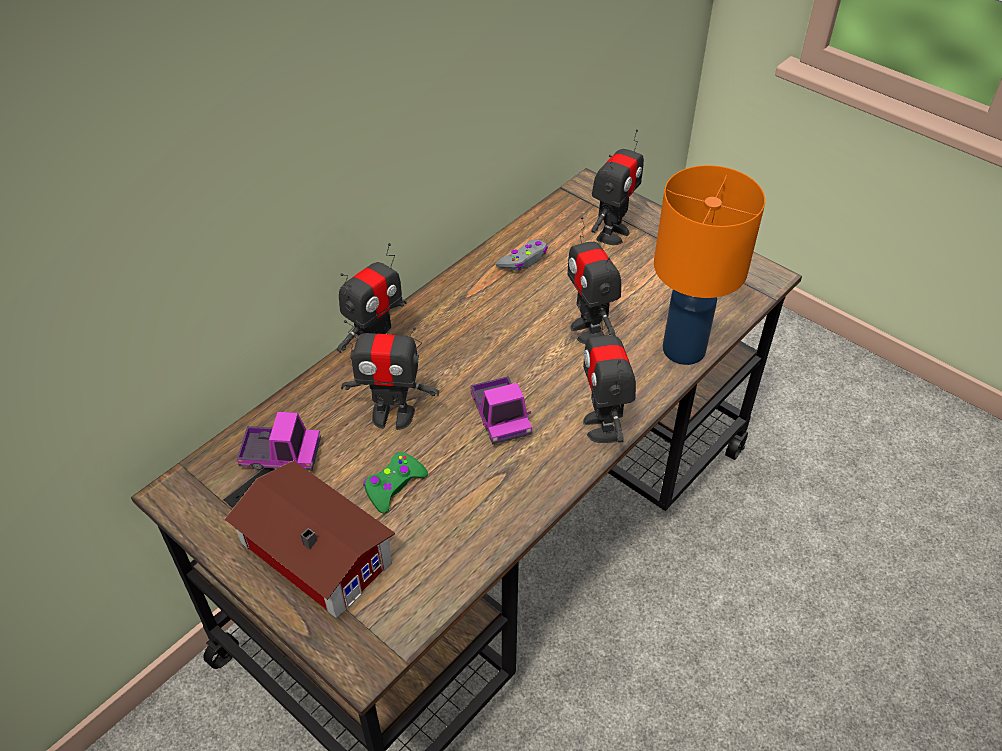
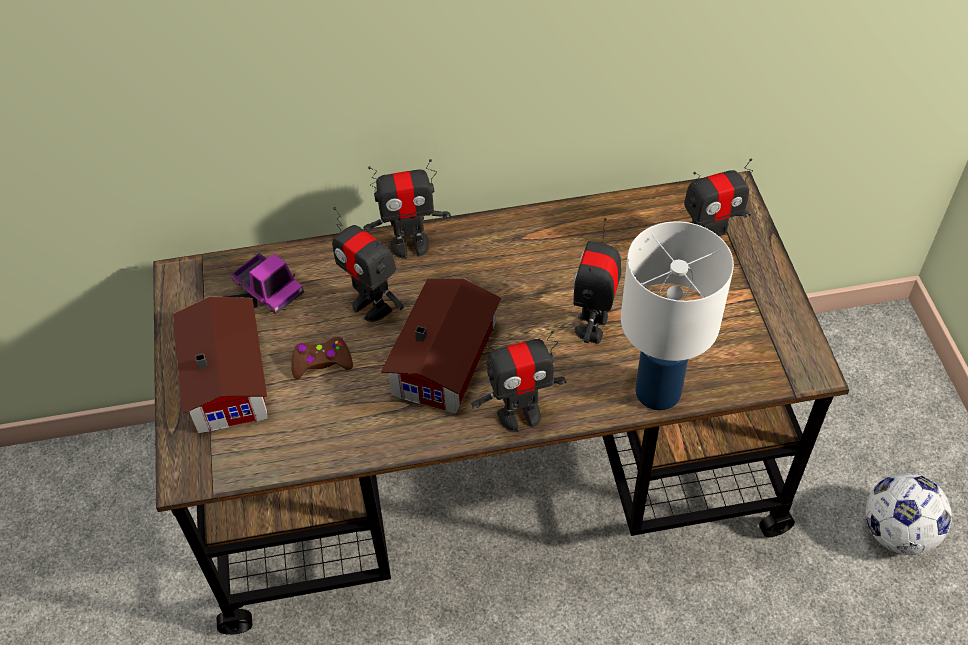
camera: 40 degrees right, 5 degrees up
(394, 486) = (321, 362): green game controller -> brown game controller
(500, 417) = (449, 356): toy truck -> toy house
(523, 260) = (601, 231): grey game controller -> none
(602, 426) = (519, 415): toy robot -> toy robot turned 135 degrees counterclockwise
(683, 348) = (658, 390): orange table lamp -> white table lamp
(807, 404) = (897, 532): none -> football

